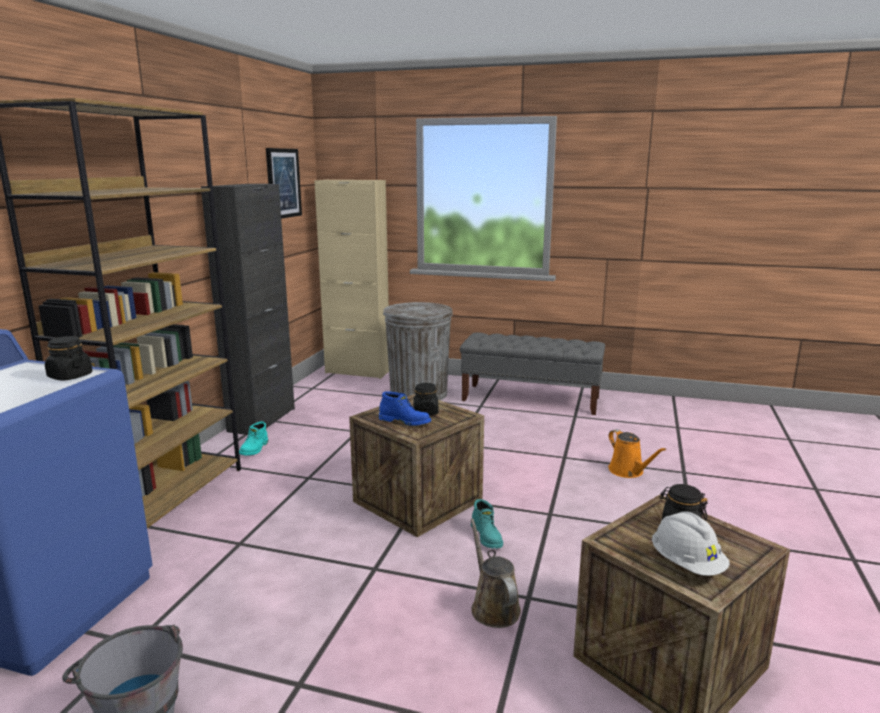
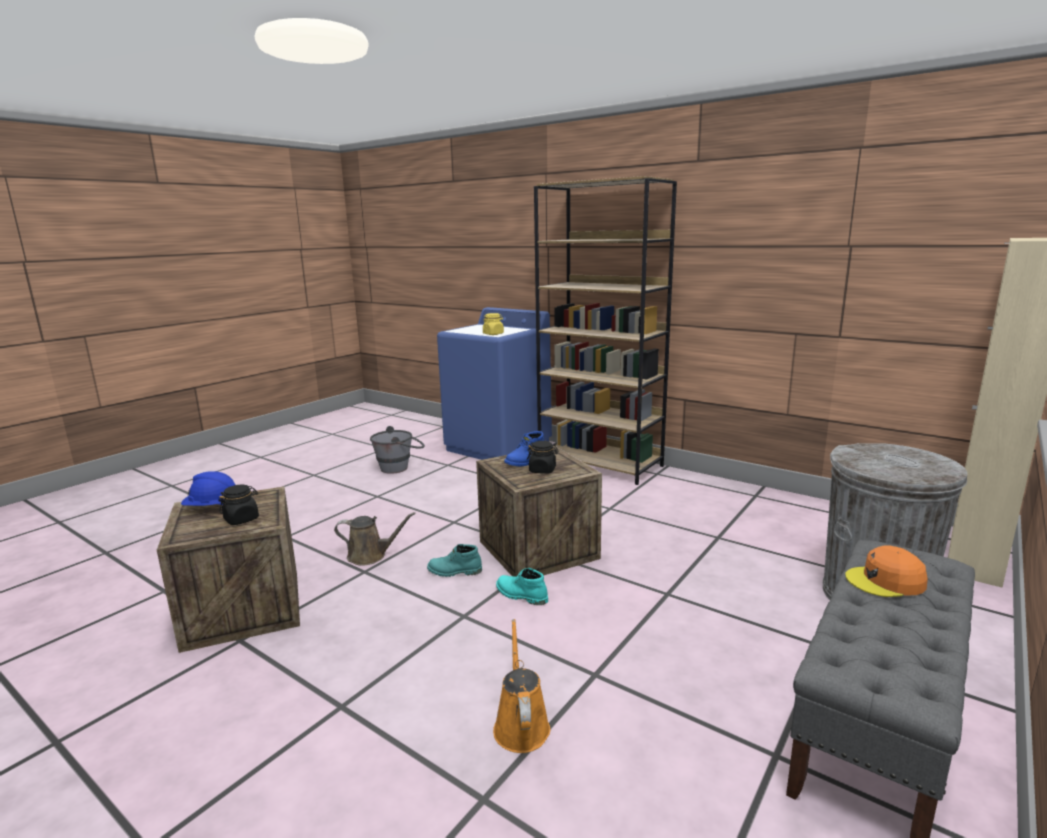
camera: 110 degrees right, 0 degrees up
(70, 376) = (493, 334): black jar -> yellow jar
(255, 449) = (679, 490): turquoise boot -> turquoise boot (520, 595)
(262, 420) = (755, 493): black cabinet -> none
(283, 183) = (940, 241): picture -> none
(510, 341) = (886, 581): none -> orange cap
(628, 471) = (521, 725): orange watering can -> orange watering can turned 90 degrees clockwise
(686, 564) = (213, 507): white hard hat -> blue hard hat

